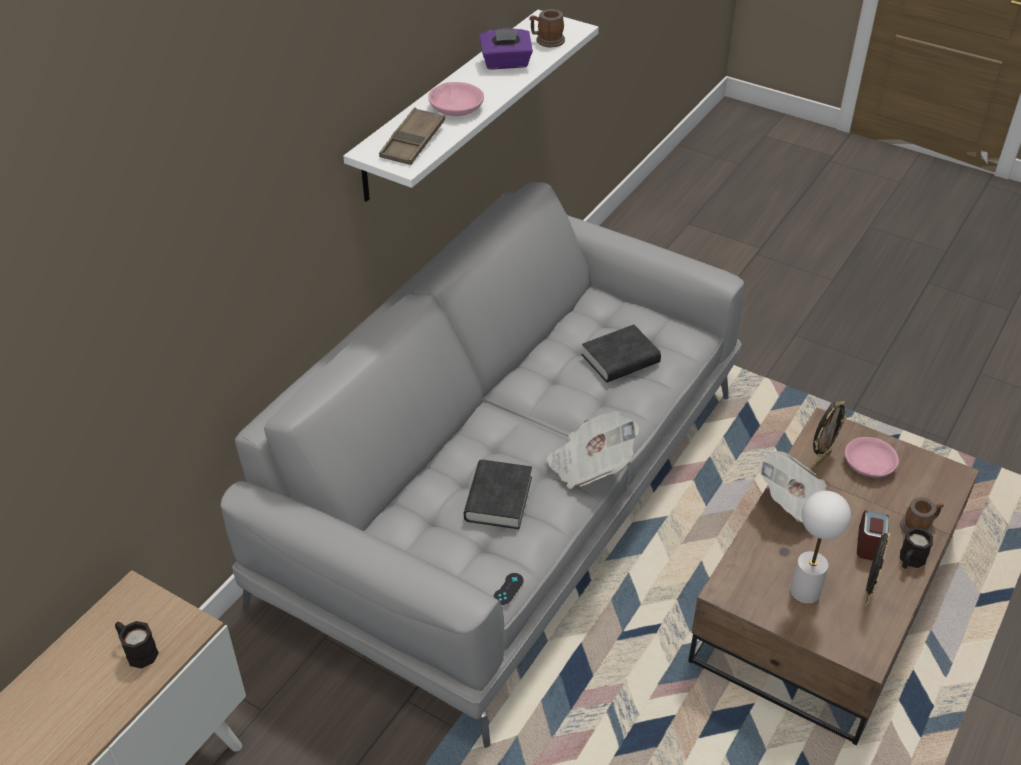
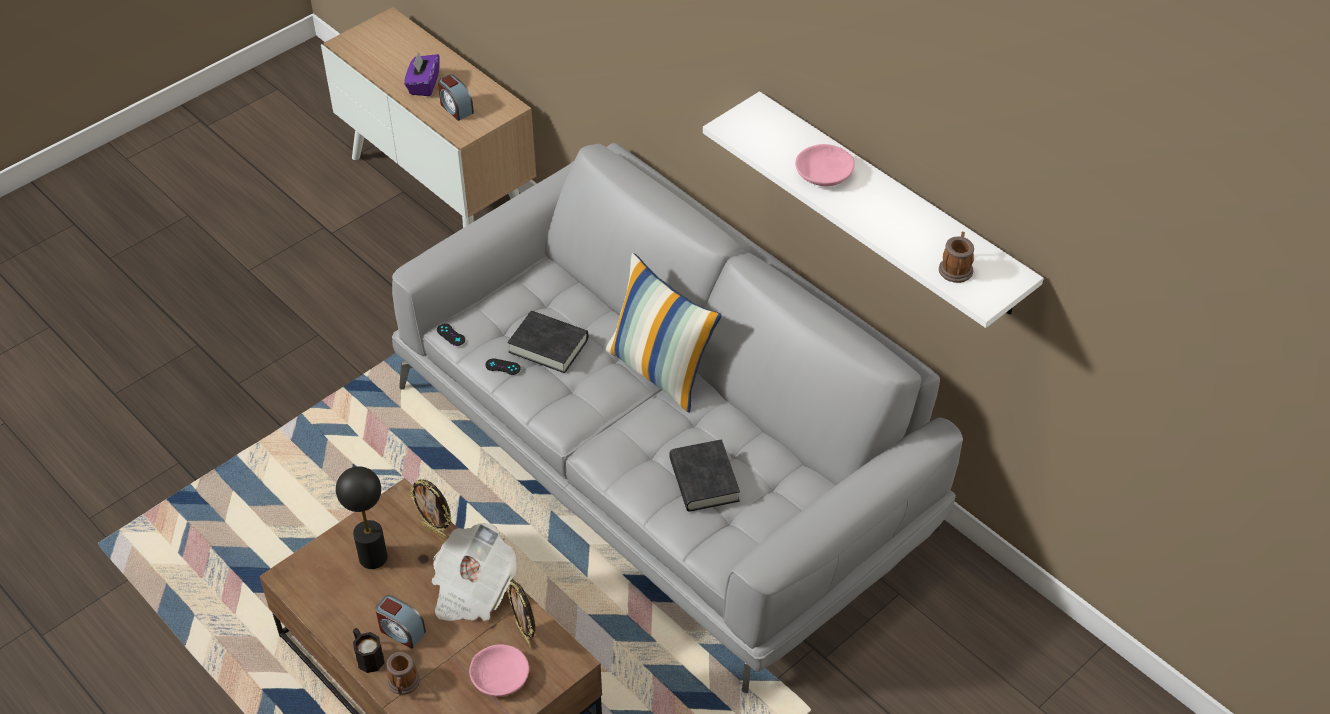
camera: 105 degrees right, 5 degrees up
(137, 651) = (456, 108): black mug -> alarm clock
(413, 142) = (766, 135): brown tray -> none
(499, 412) = (661, 371): none -> pillow
(506, 63) = (909, 225): purple tissue box -> purple tissue box (423, 85)
(540, 529) = (502, 367): none -> black game controller
(590, 465) = (563, 418): newspaper -> none
(805, 591) = (373, 557): white table lamp -> black table lamp
(867, 594) = (348, 604): picture frame -> picture frame (436, 531)

